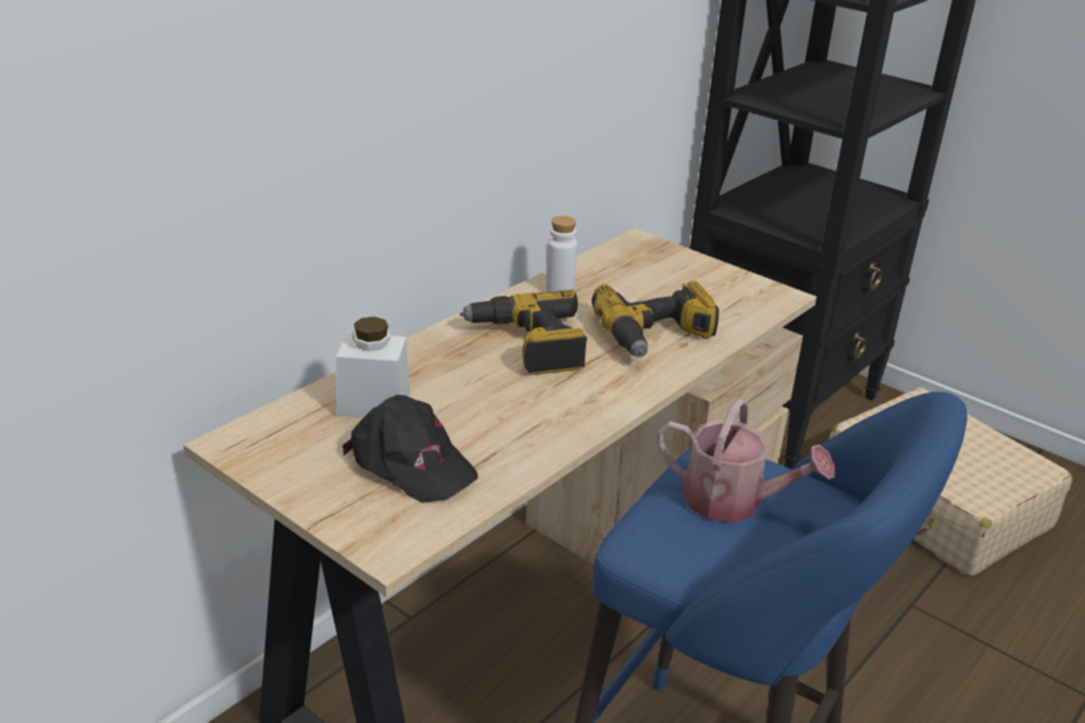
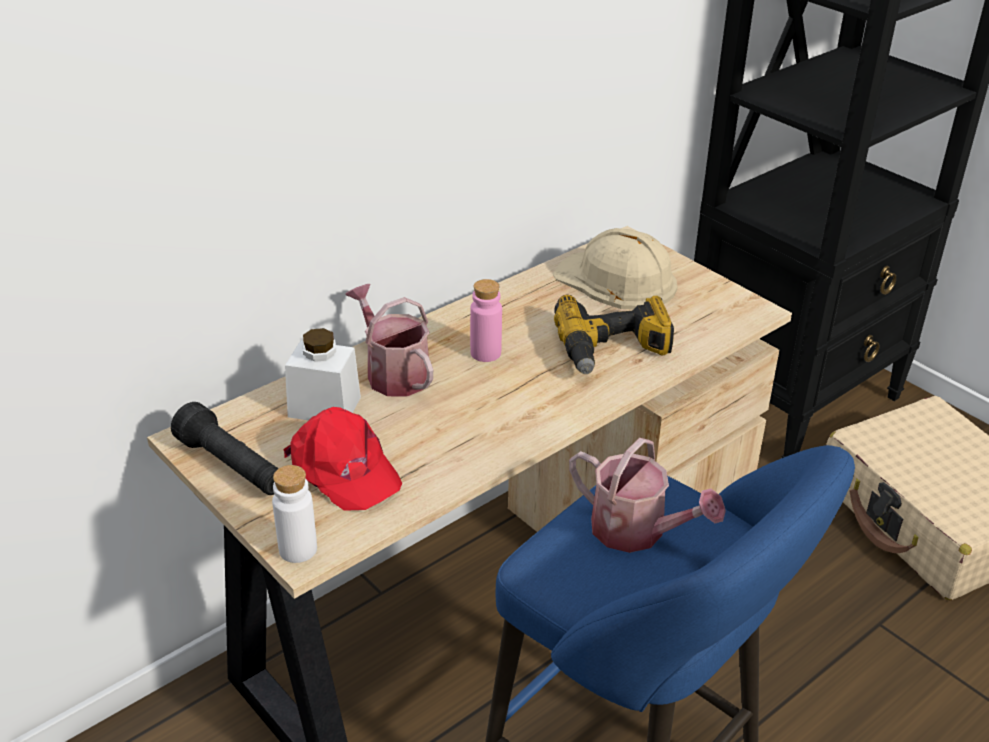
camera: 10 degrees right, 5 degrees up
(287, 468) = (233, 467): none -> black flashlight
(410, 463) = (343, 470): black cap -> red cap
(438, 368) = (393, 373): none -> watering can
(529, 345) = (485, 353): power drill -> pink bottle
(559, 290) = (531, 293): white bottle -> white bottle (298, 549)
(640, 275) = (617, 280): none -> beige hard hat

